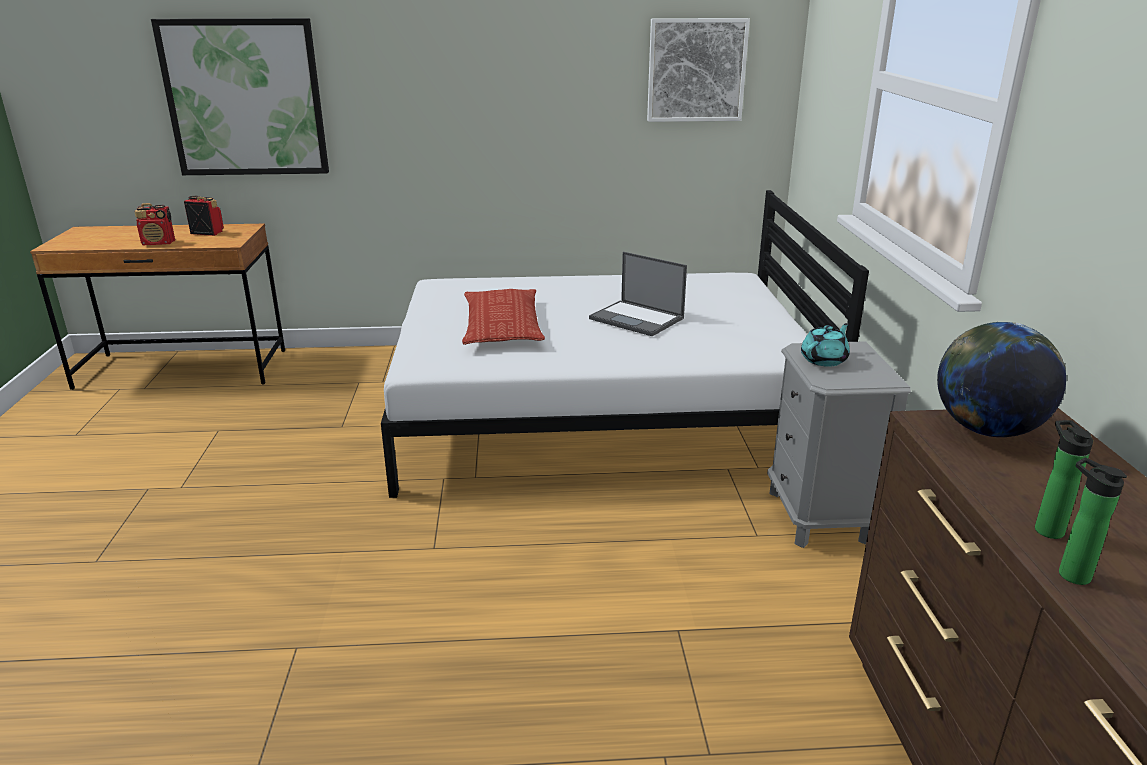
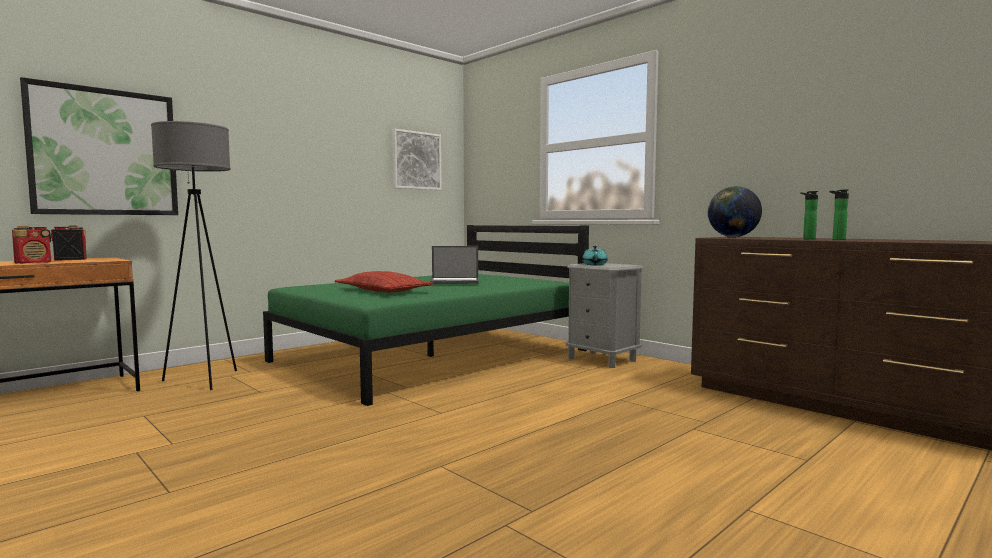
camera: 40 degrees left, 20 degrees down
(328, 384) = (203, 380): none -> grey floor lamp
(601, 415) = (432, 355): white bed -> green bed

